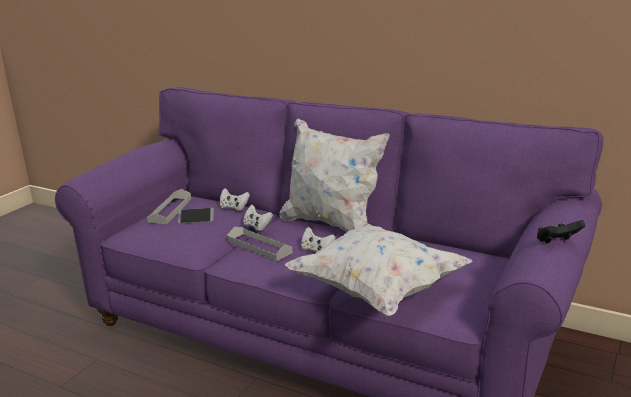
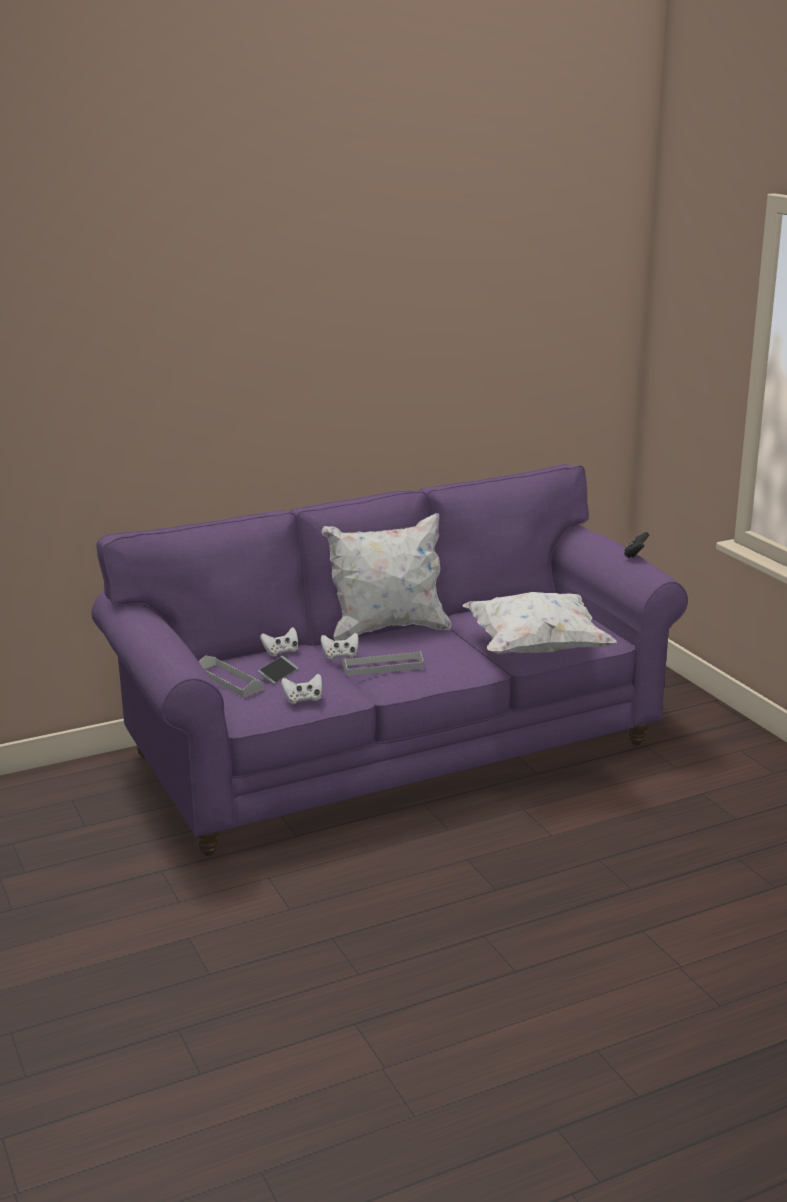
camera: 55 degrees left, 0 degrees up
(316, 251) = (428, 649): white game controller -> white game controller (303, 699)

